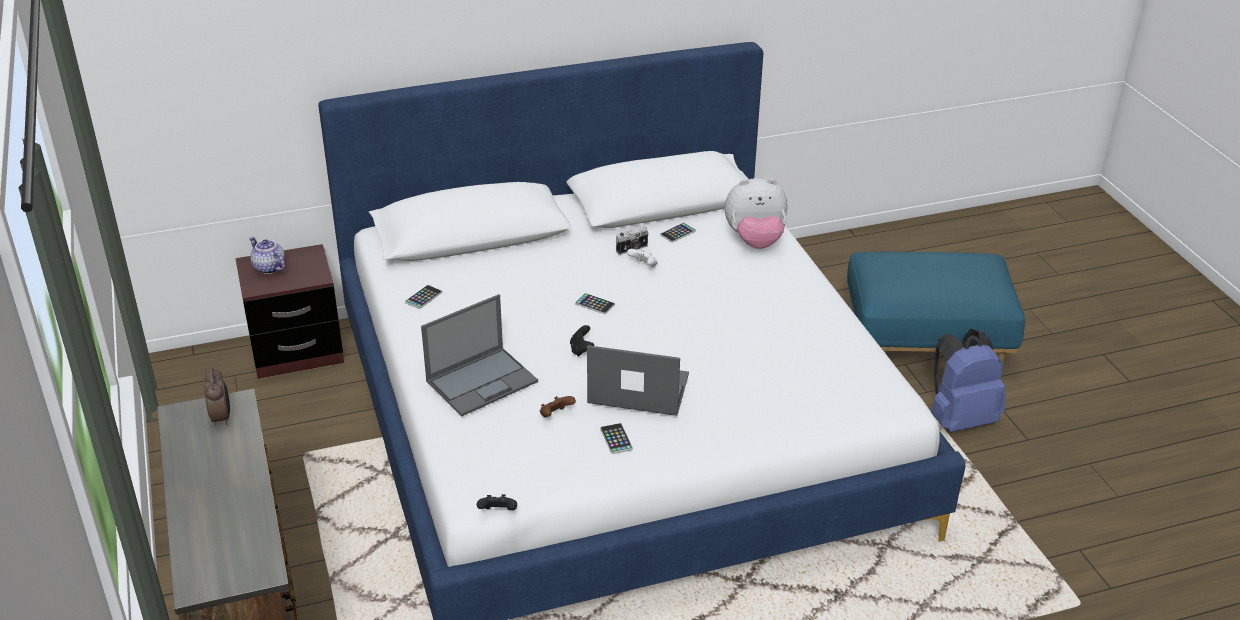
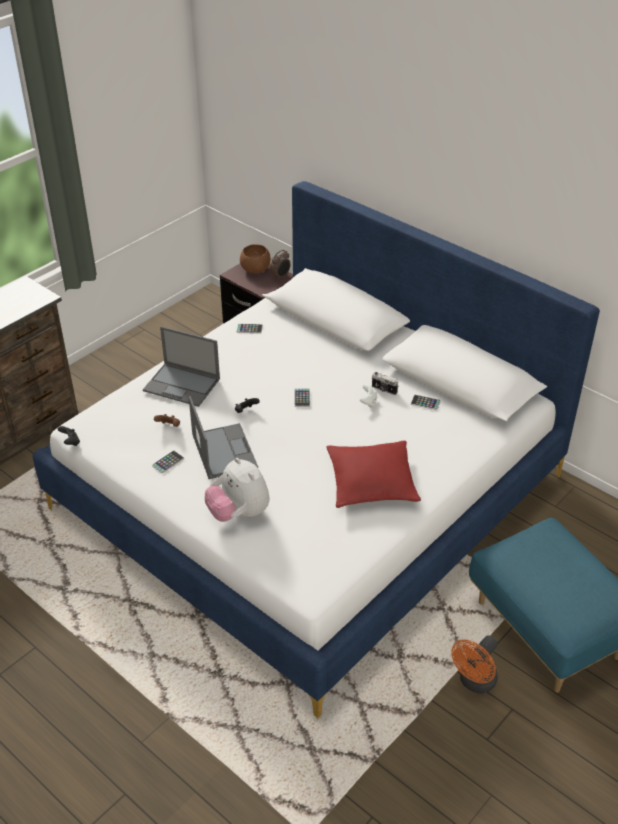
camera: 60 degrees right, 5 degrees up
(222, 417) = (29, 298): alarm clock -> alarm clock (281, 276)
(268, 268) = (255, 269): teapot -> brown bowl
(755, 241) = (454, 444): plush toy -> plush toy (239, 513)
(770, 310) = (371, 482): none -> red pillow
(959, 418) = (474, 682): blue backpack -> orange fan

